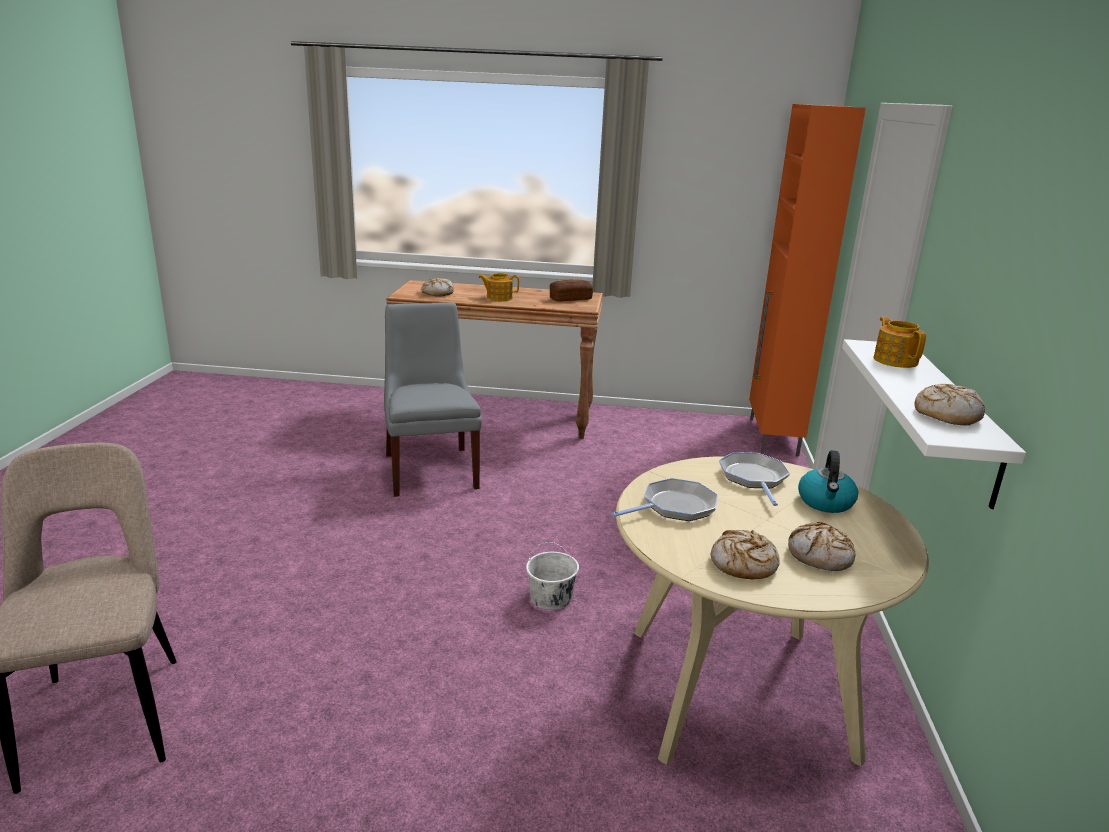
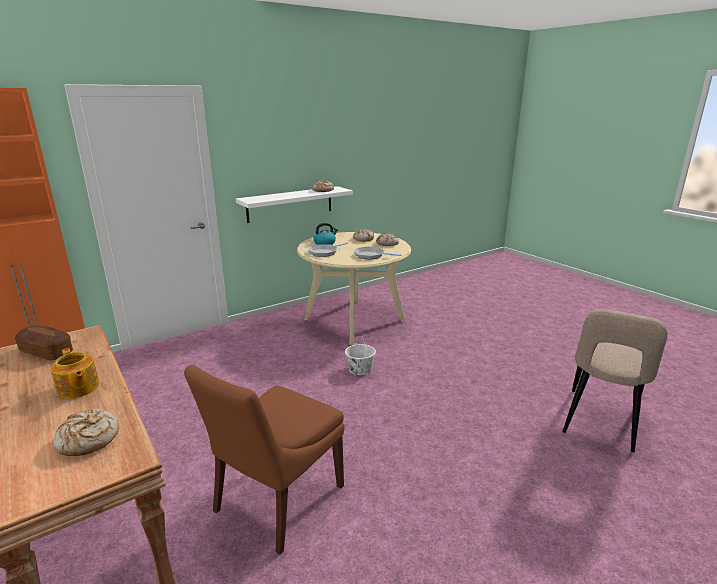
camera: 130 degrees left, 0 degrees up
(430, 469) = (276, 501): grey chair -> brown chair
(895, 360) = (269, 197): teapot -> none

